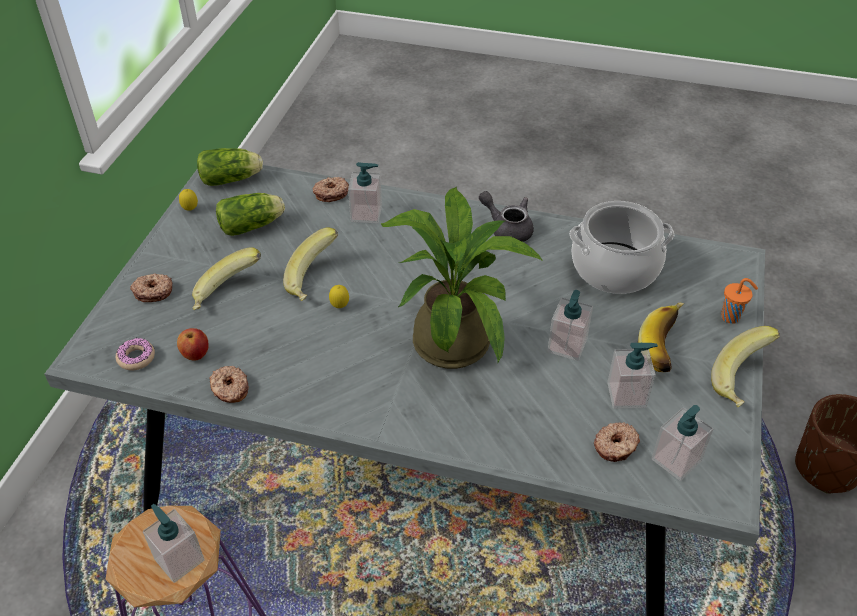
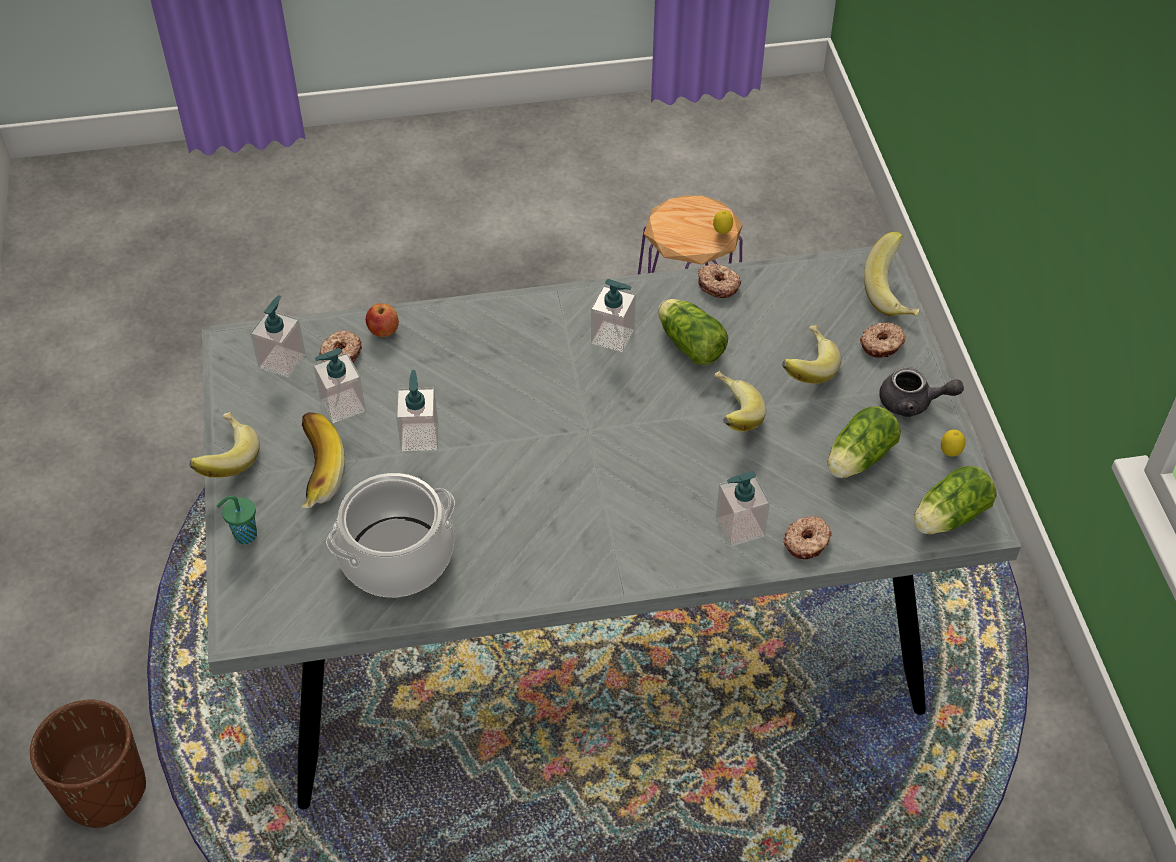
camera: 155 degrees right, 5 degrees up
(97, 327) = (895, 294): none -> banana
(136, 358) = (828, 281): donut -> none
(179, 559) = (675, 223): soap dispenser -> soap dispenser (613, 336)
(195, 354) = (778, 302): apple -> apple (383, 331)
(299, 346) = (688, 343): none -> lettuce
(340, 307) = (680, 396): lemon -> lemon (722, 232)
(454, 336) = (541, 406): potted plant -> none
(507, 229) = (552, 569): grey teapot -> grey teapot (913, 403)
(731, 317) = (244, 536): orange cup -> green cup

